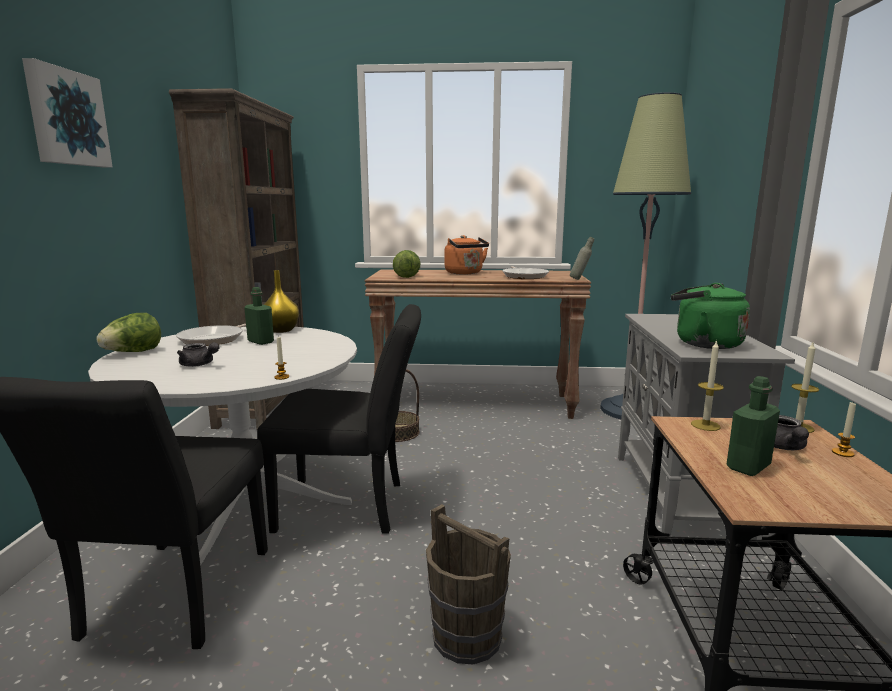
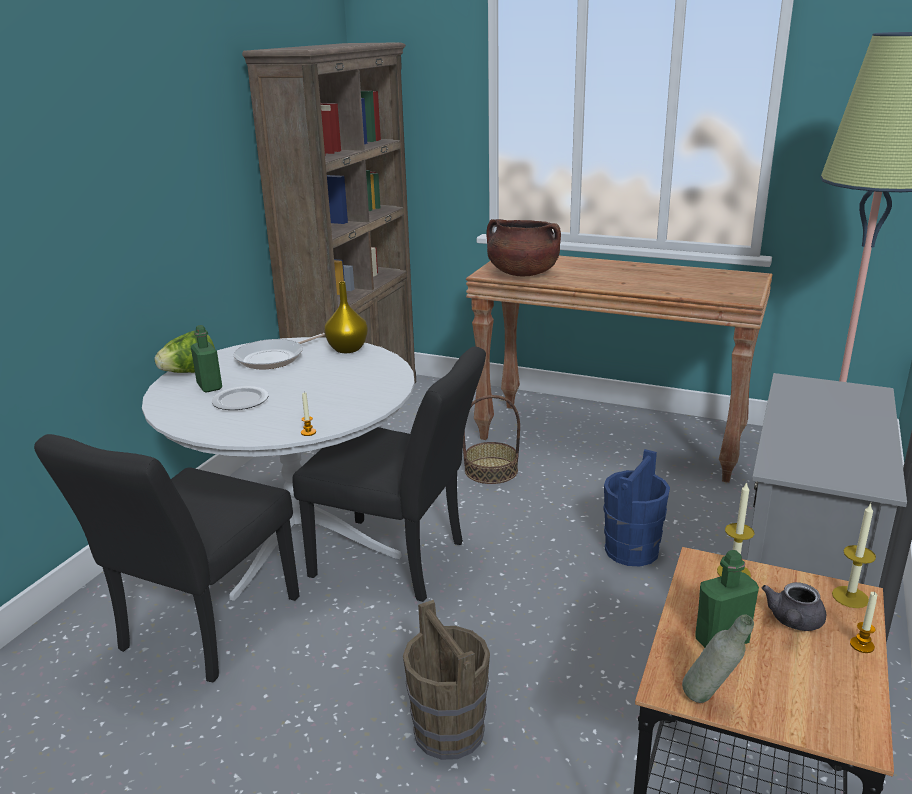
camera: 20 degrees right, 10 degrees up
(66, 118) = (125, 128): picture -> none
(199, 365) = (241, 401): grey teapot -> plate
(260, 341) = (317, 368): green bottle -> green bottle (209, 386)
(406, 276) = (522, 273): lettuce -> brown cooking pot
(465, 273) = (605, 270): orange kettle -> none
(524, 276) = (679, 285): frying pan -> none
(535, 469) = (632, 550): none -> blue bucket
(580, 279) = (751, 301): grey bottle -> grey bottle (710, 701)
(703, 343) = (812, 453): green kettle -> none

